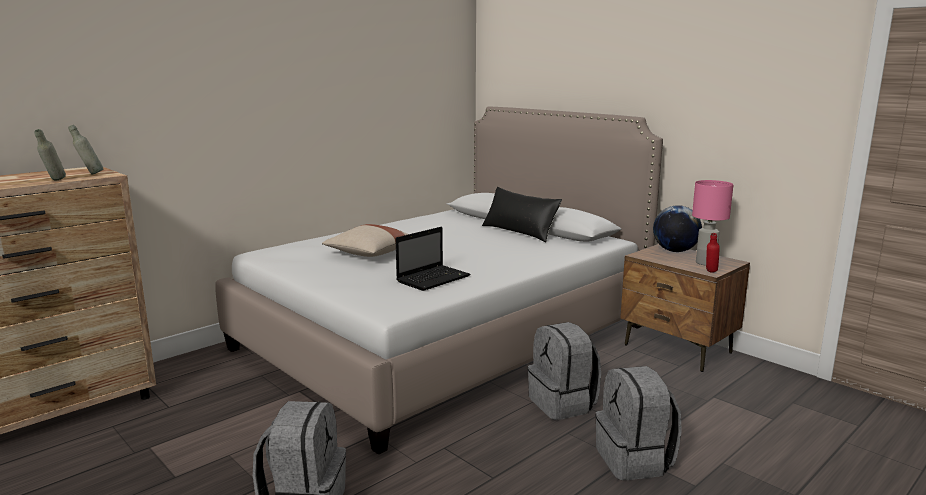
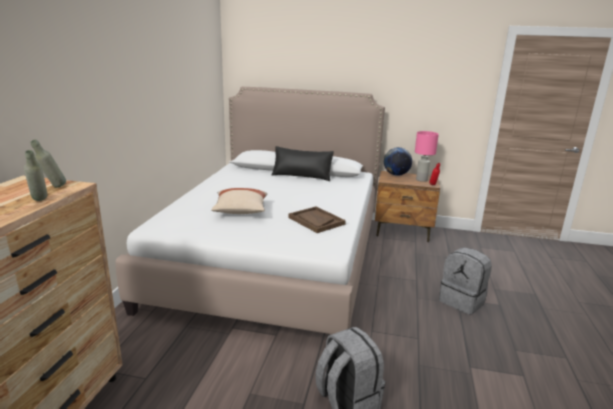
camera: 35 degrees left, 5 degrees up
(434, 278) = (316, 221): laptop -> brown tray
(563, 404) = (393, 281): grey backpack -> none

